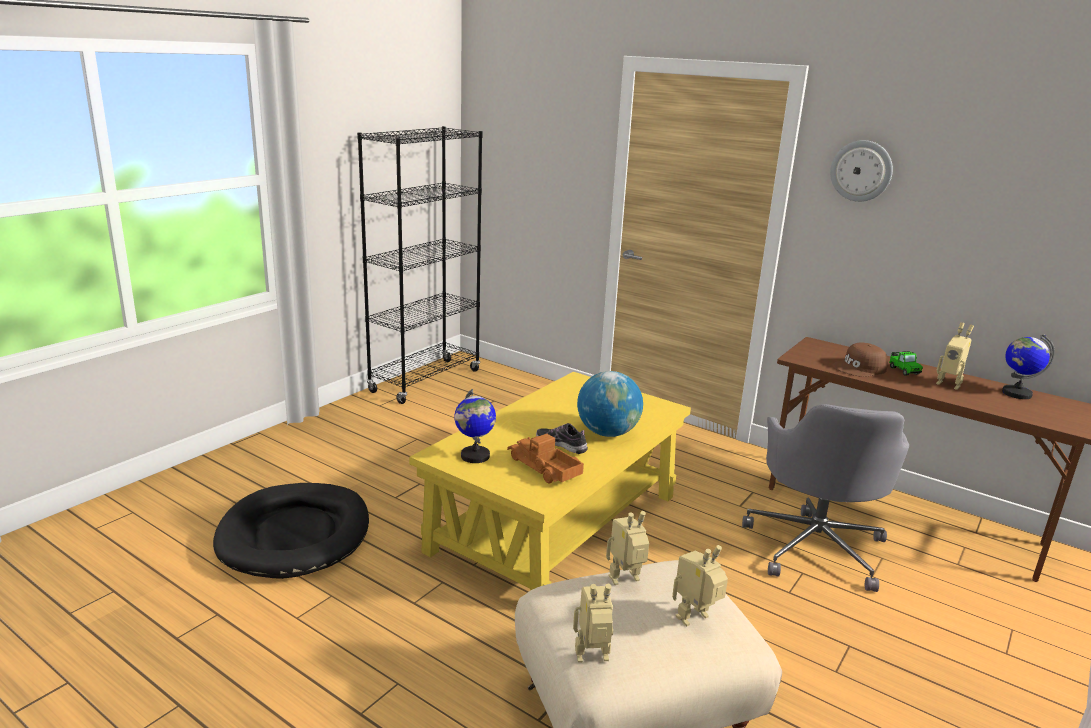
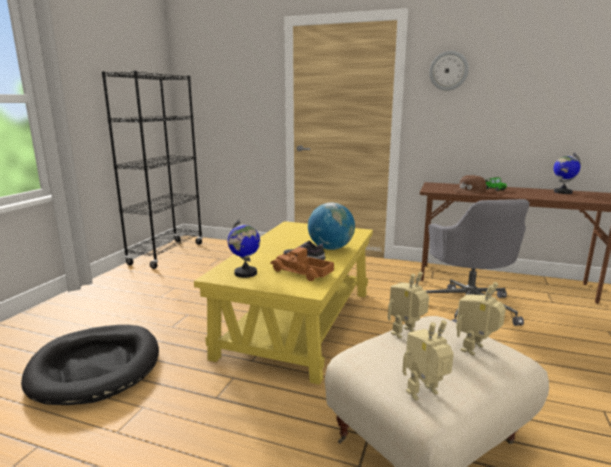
camera: 15 degrees left, 5 degrees down
(949, 384) = (524, 192): toy robot -> none

